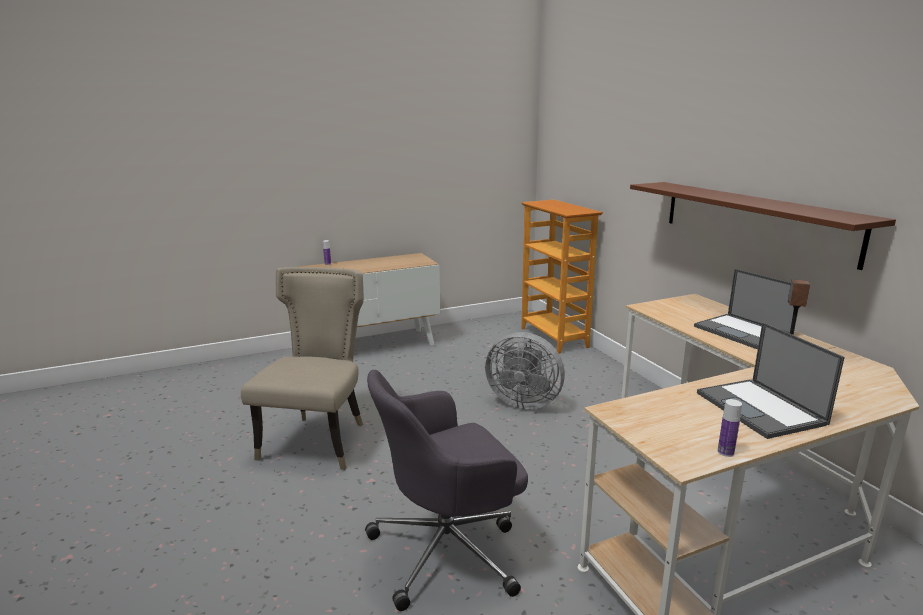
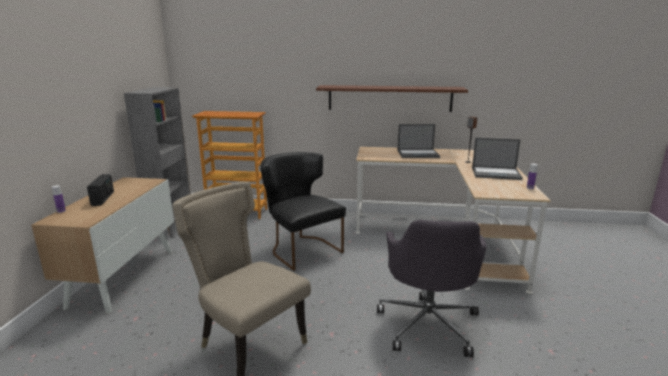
camera: 60 degrees left, 0 degrees up
(364, 264) = (103, 199): none -> radio
(476, 325) = (172, 227): none -> grey bookcase
(523, 401) = (301, 249): grey fan -> black chair

